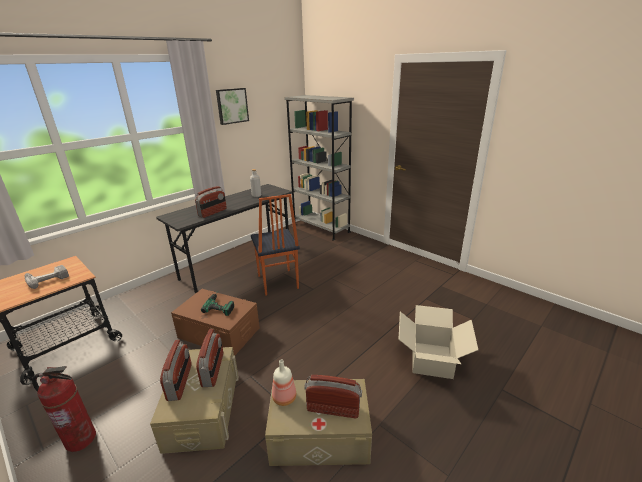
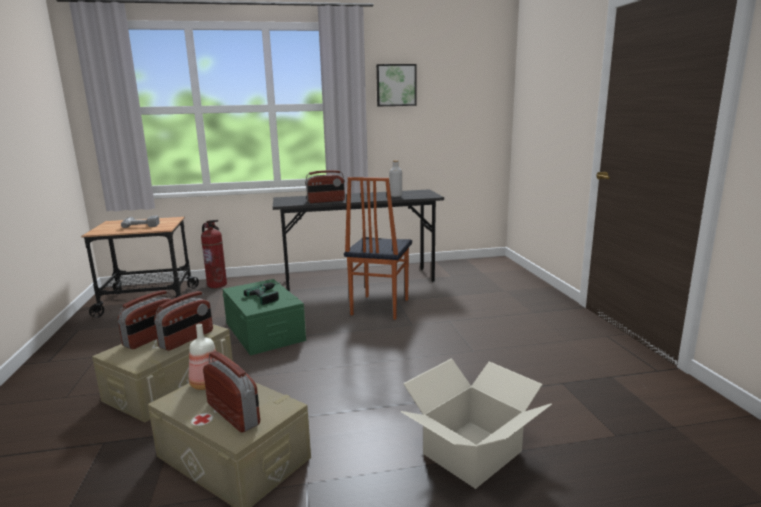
camera: 35 degrees right, 10 degrees down
(81, 439) = (73, 366): fire extinguisher -> fire extinguisher (217, 285)
(219, 332) = (264, 331): brown storage box -> green storage box
(321, 228) = (504, 270): grey bookcase -> none

